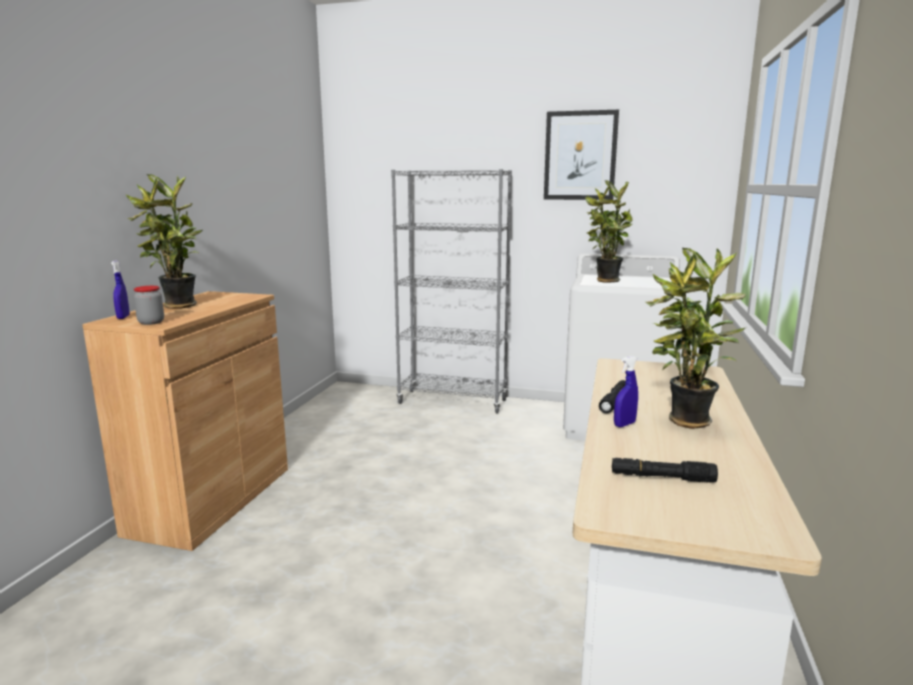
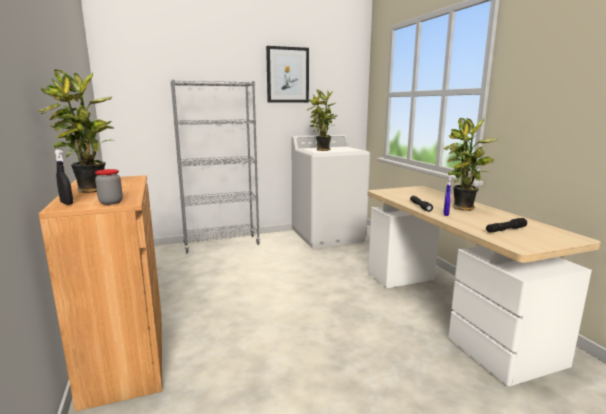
camera: 35 degrees left, 0 degrees up
(123, 317) = (66, 203): blue spray bottle -> black spray bottle

